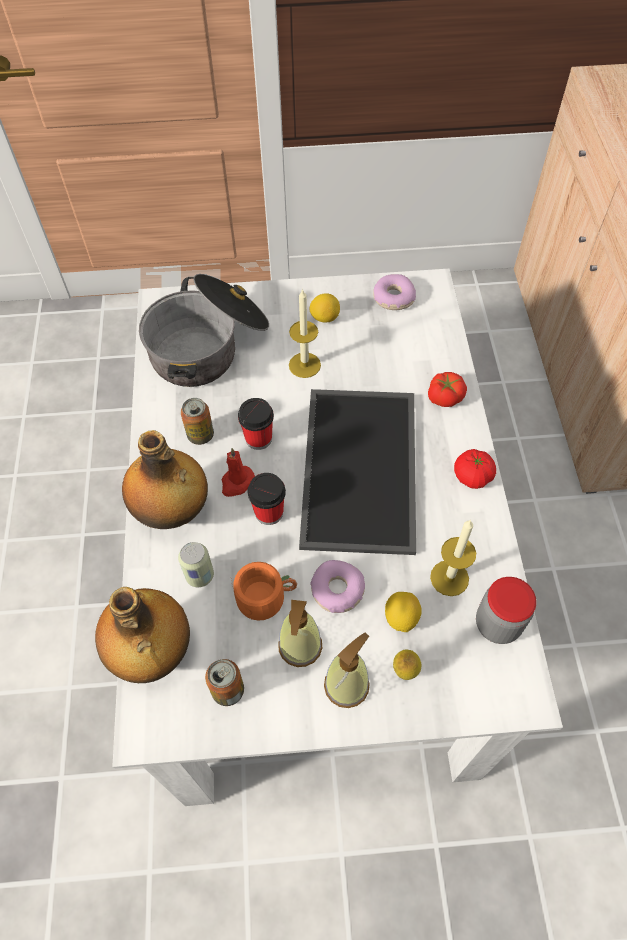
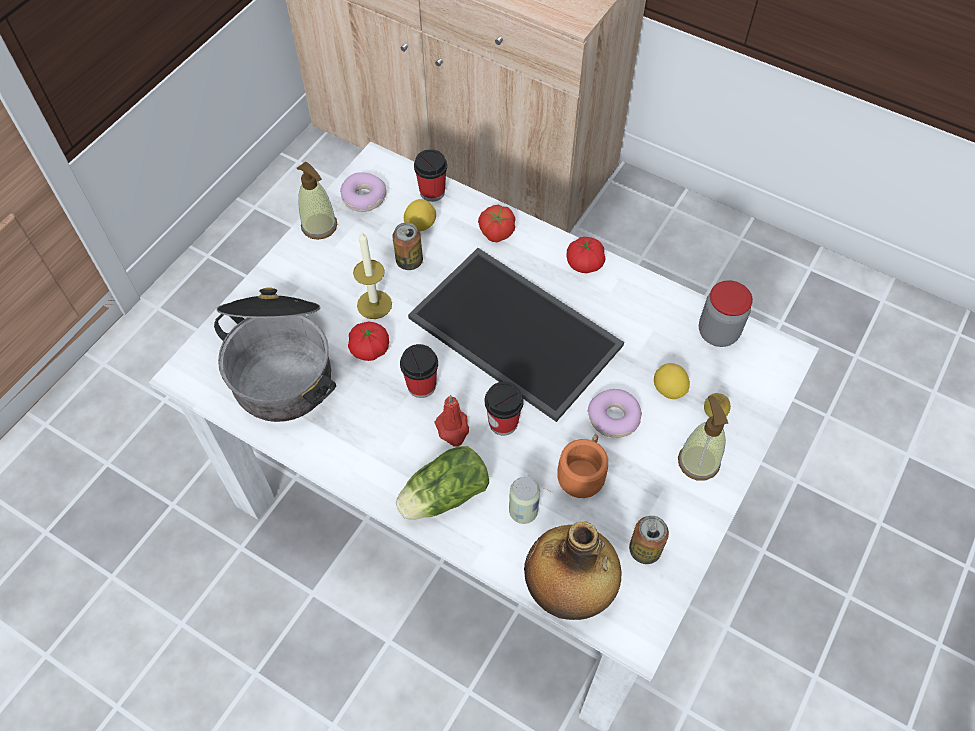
camera: 55 degrees left, 0 degrees up
(173, 512) = (441, 496): bottle -> lettuce
(200, 435) = (377, 428): can -> can (409, 261)
(263, 387) = (370, 349): none -> tomato
(300, 646) = (643, 474): soap dispenser -> soap dispenser (319, 226)
(324, 318) = (336, 258): lemon -> lemon (420, 225)
(440, 333) = (432, 192): none -> cup
(449, 578) = (659, 337): candle -> none

